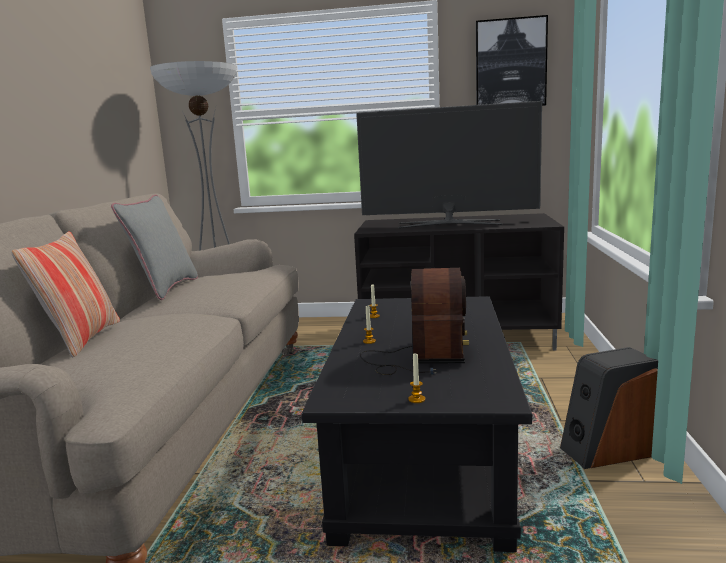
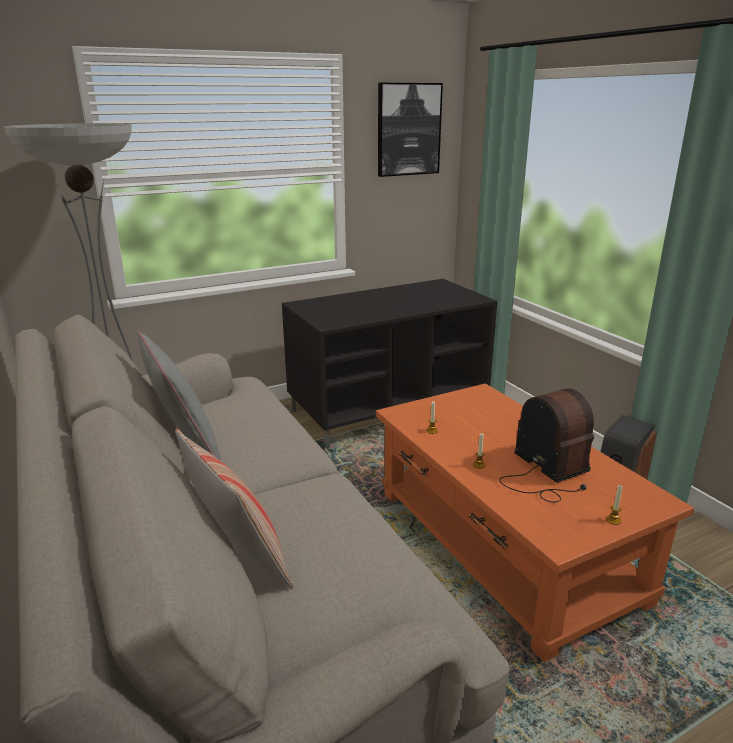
camera: 35 degrees left, 10 degrees up
(423, 450) = (503, 542): black coffee table -> orange coffee table
(449, 224) = (389, 304): television -> none

